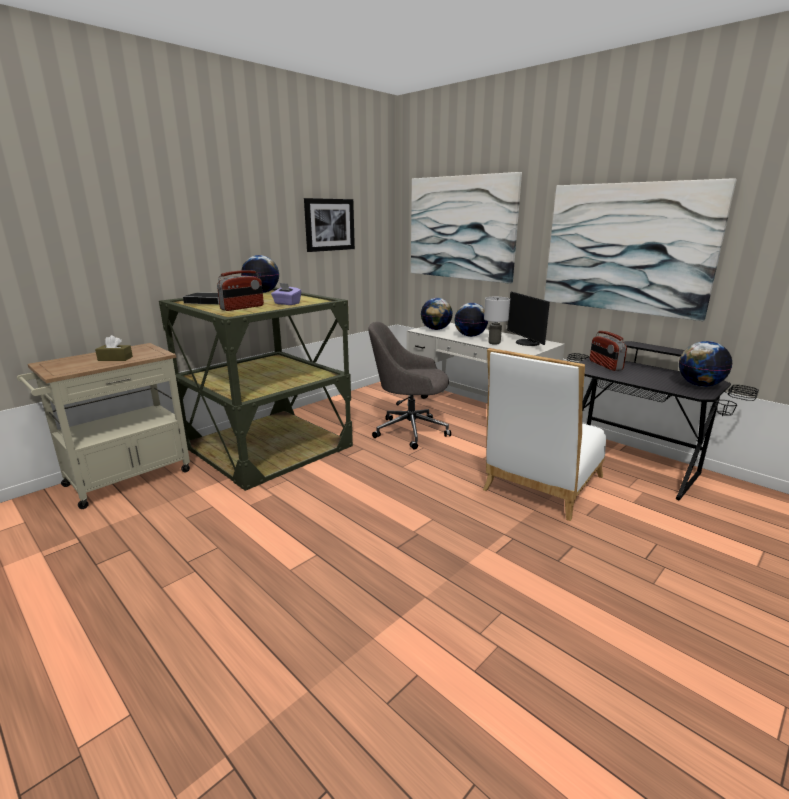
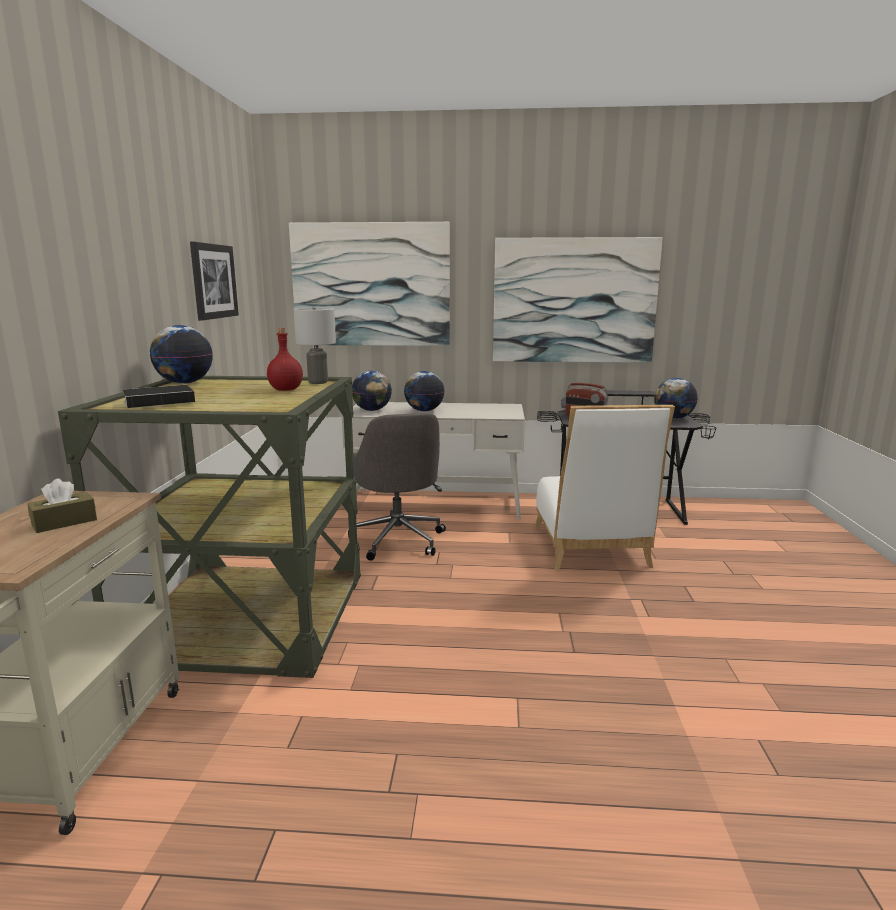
camera: 40 degrees left, 5 degrees down
(242, 308) = (246, 401): radio -> none
(287, 303) = (286, 390): purple tissue box -> red bottle
(410, 431) = (398, 541): grey office chair -> grey office chair turned 75 degrees counterclockwise
(494, 343) = (464, 413): white table lamp -> white table lamp (318, 382)
(526, 343) = (491, 408): monitor -> none

